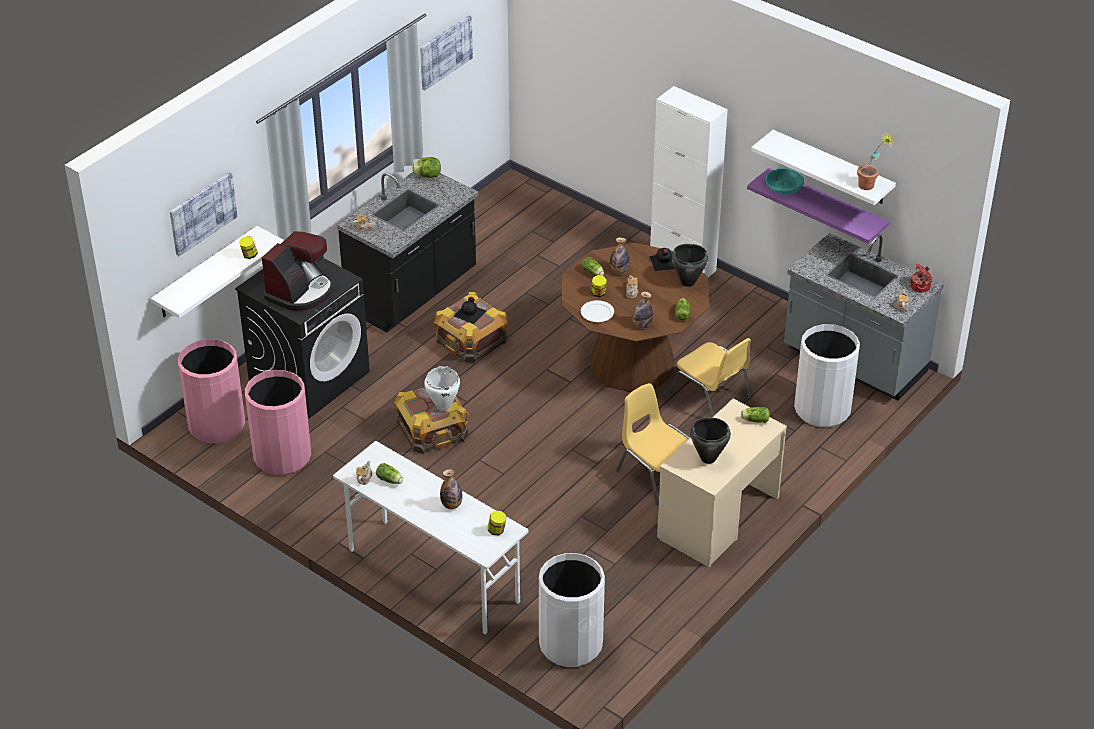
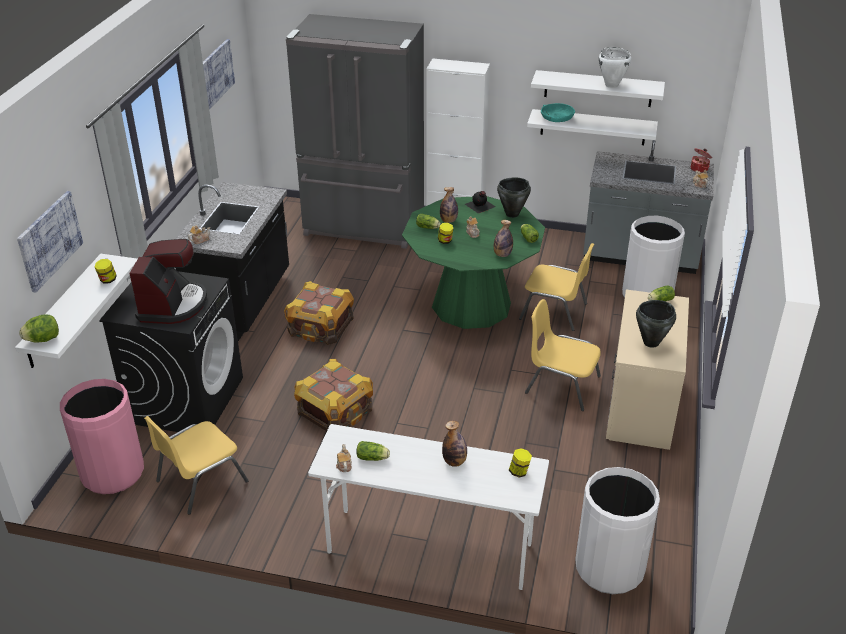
camera: 25 degrees left, 5 degrees down
(282, 456) = (200, 481): pink trash can -> yellow chair
(428, 176) = (232, 188): lettuce -> lettuce (43, 339)
(443, 406) = (347, 381): white cooking pot -> white cooking pot (611, 85)
(470, 313) = (319, 298): black bottle -> none
(585, 238) = (363, 226): none -> grey fridge
(597, 313) = (456, 255): white plate -> none
(632, 363) = (471, 305): brown dining table -> green dining table
(826, 206) = (593, 127): purple shelf -> white shelf
(870, 187) = (650, 88): potted plant -> none

